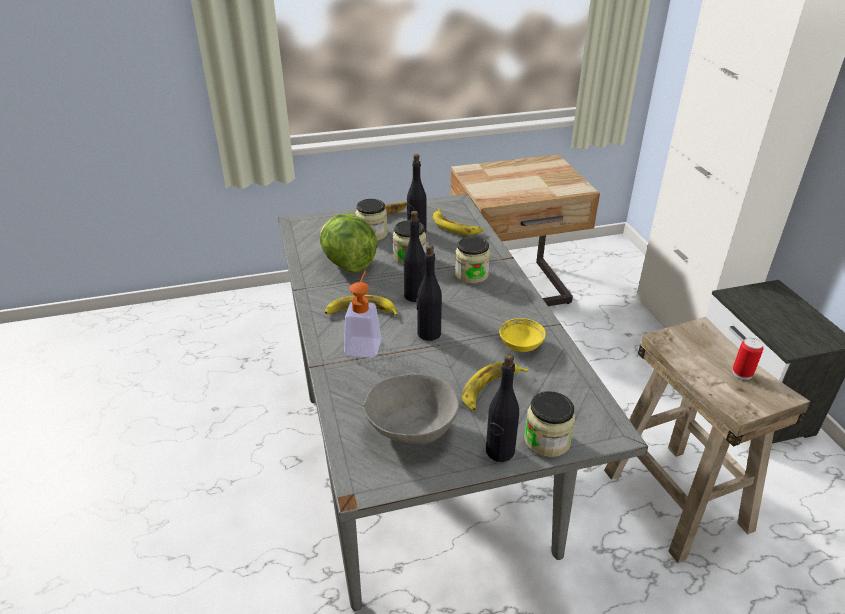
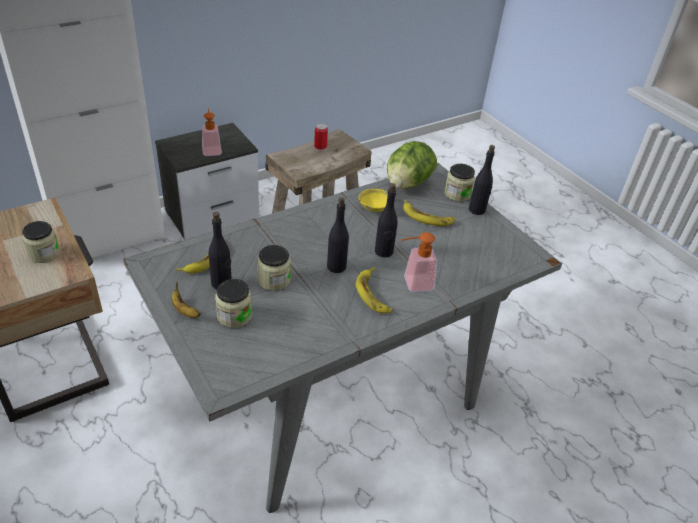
camera: 110 degrees left, 5 degrees up
(348, 263) = (299, 321): lettuce -> lettuce (407, 184)
(413, 429) = (483, 245): grey bowl -> none
(471, 275) = (291, 238): jar -> jar (44, 253)
(772, 319) = (211, 149): none -> soap dispenser

